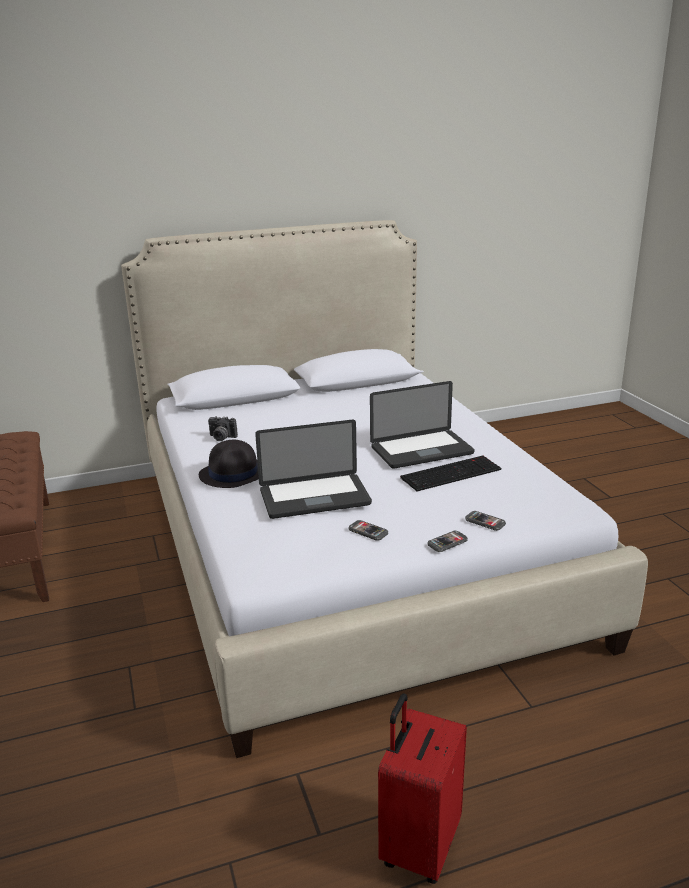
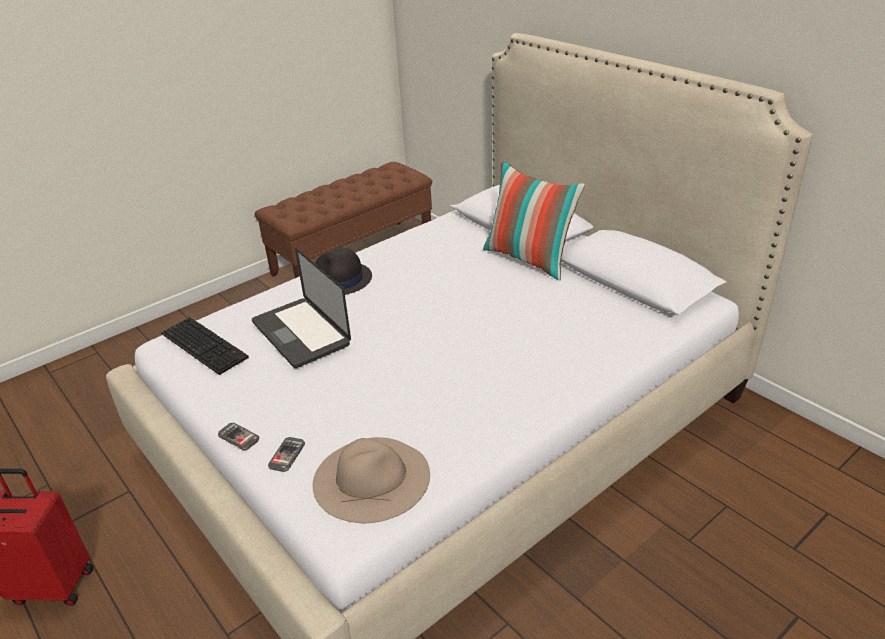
camera: 70 degrees right, 10 degrees up
(221, 438) = (413, 251): camera -> none
(292, 402) = (529, 259): none -> pillow
(368, 531) = (248, 382): phone -> none
(421, 451) = (449, 373): laptop -> none
(451, 473) = (401, 407): keyboard -> keyboard (206, 345)
(528, 492) = (371, 478): none -> beige hat

